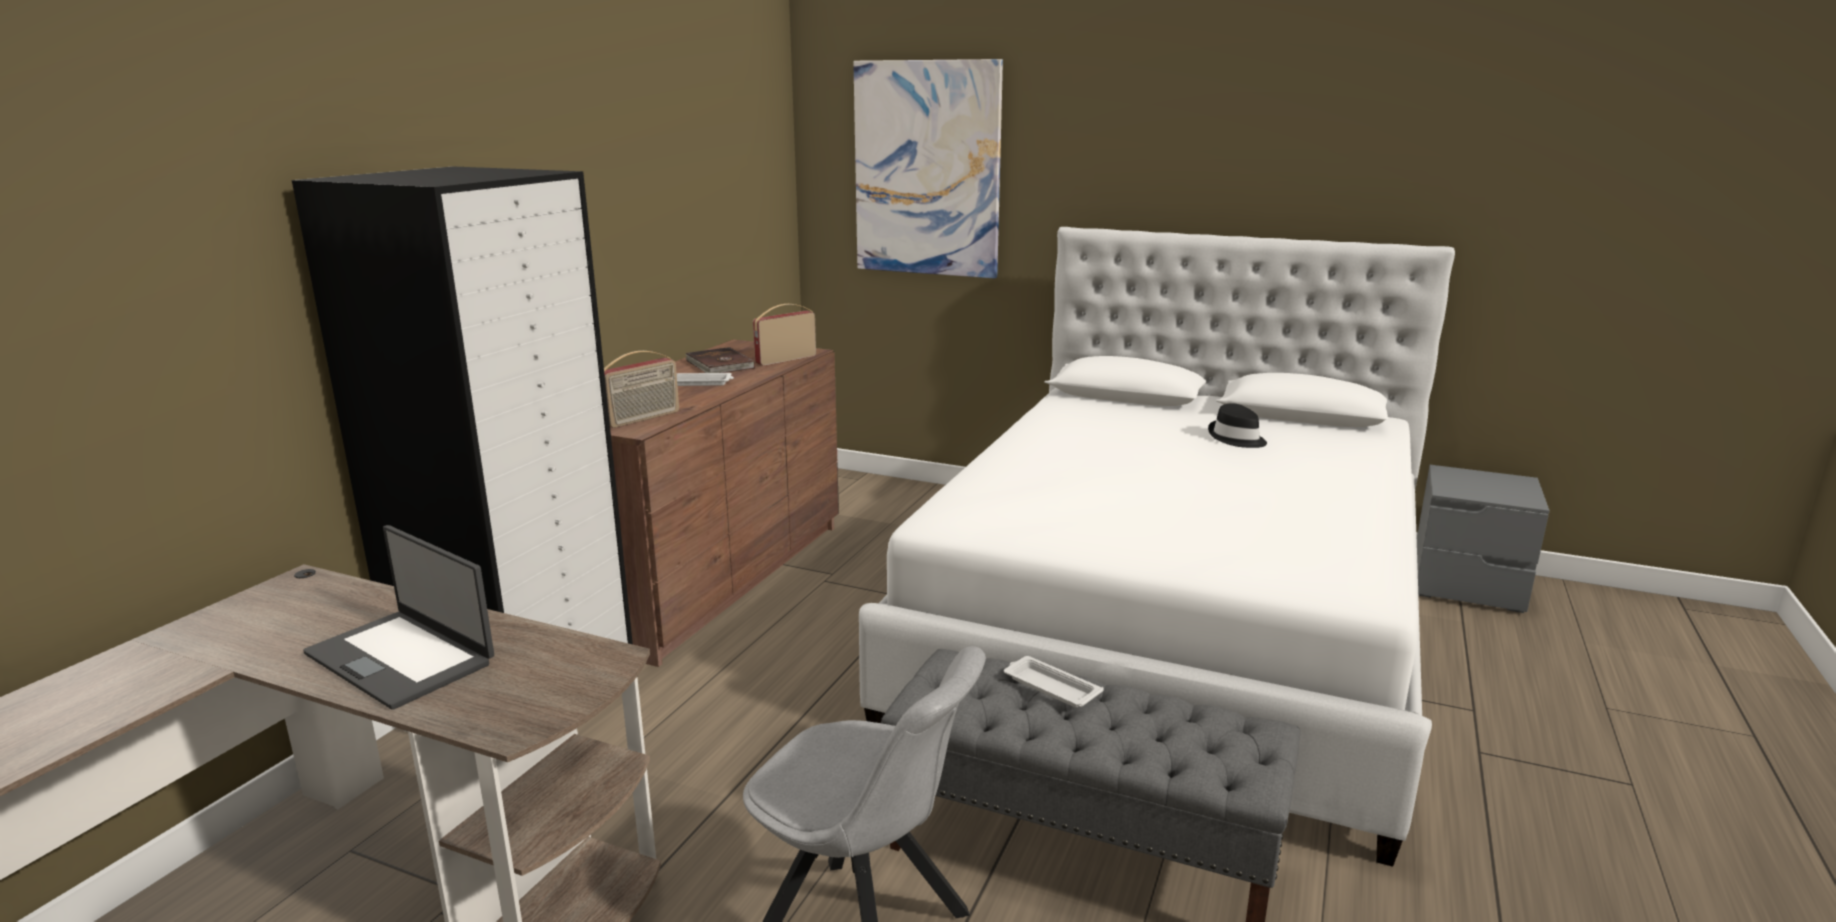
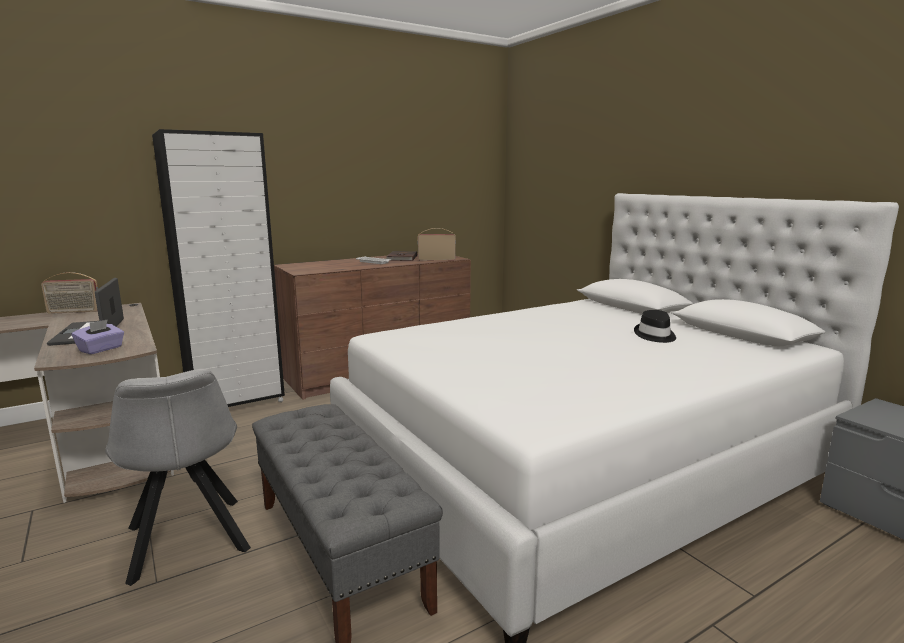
camera: 35 degrees right, 5 degrees down
(537, 680) = (101, 349): none -> purple tissue box
(642, 419) = (315, 269): radio -> radio (74, 312)
(927, 169) = (560, 161): picture -> none
(1050, 687) = (339, 434): white tray -> none

